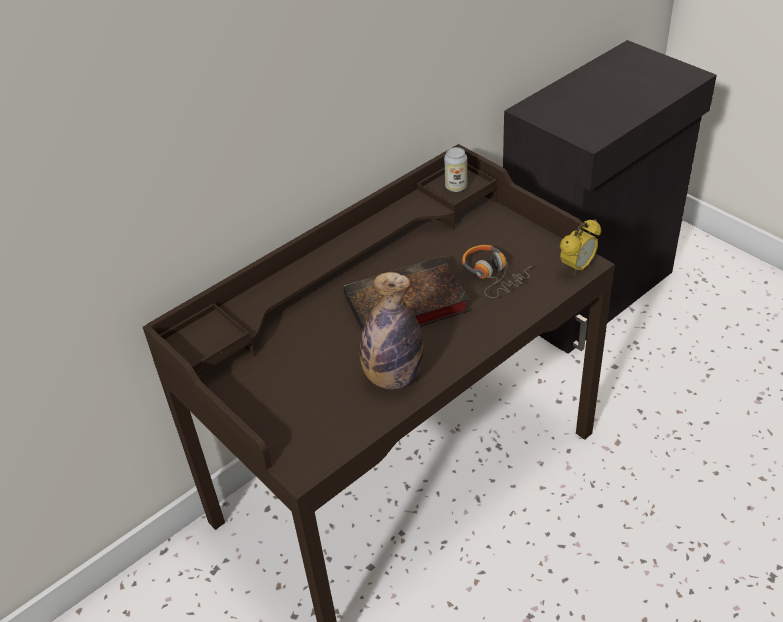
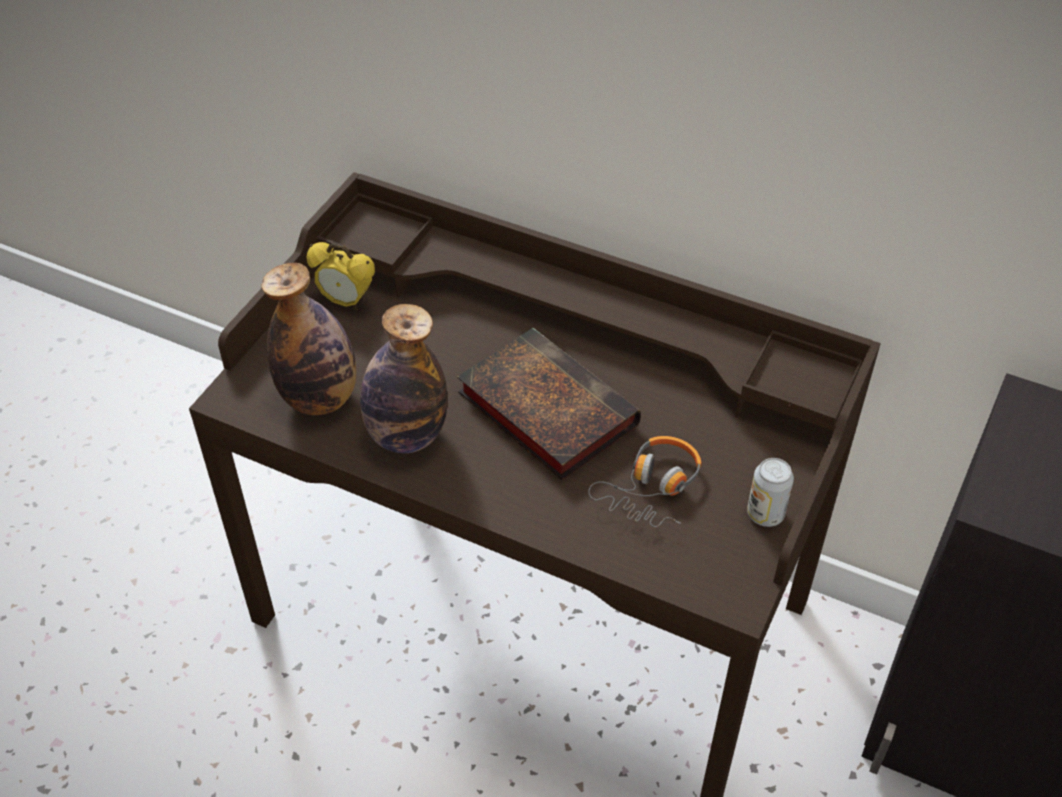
camera: 65 degrees right, 5 degrees up
(332, 417) = (320, 398): none -> bottle
(456, 187) = (797, 378): can -> can (765, 514)
(577, 267) = (722, 590): alarm clock -> alarm clock (346, 302)

